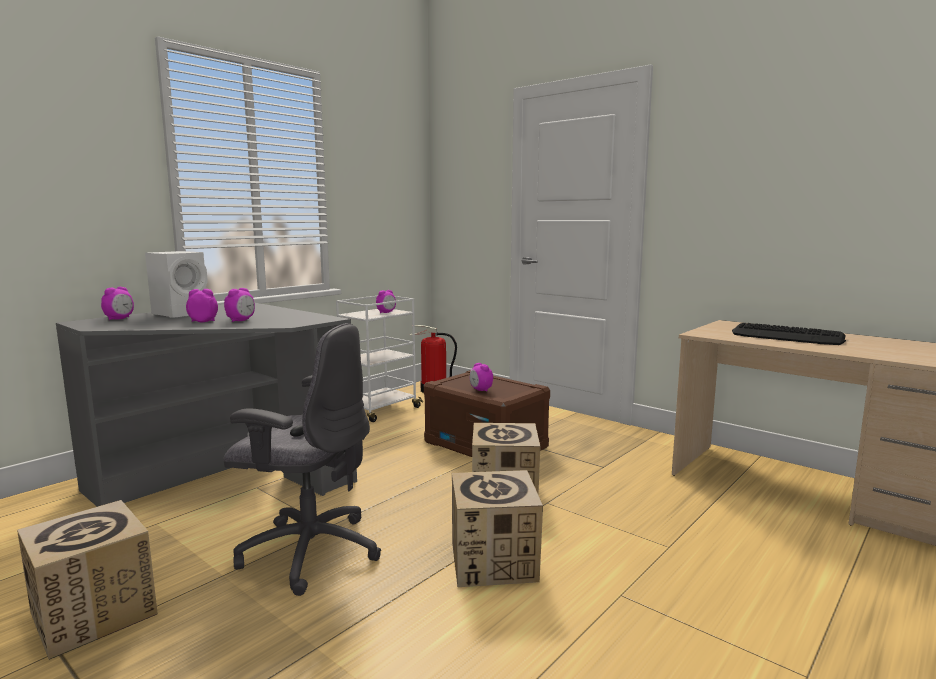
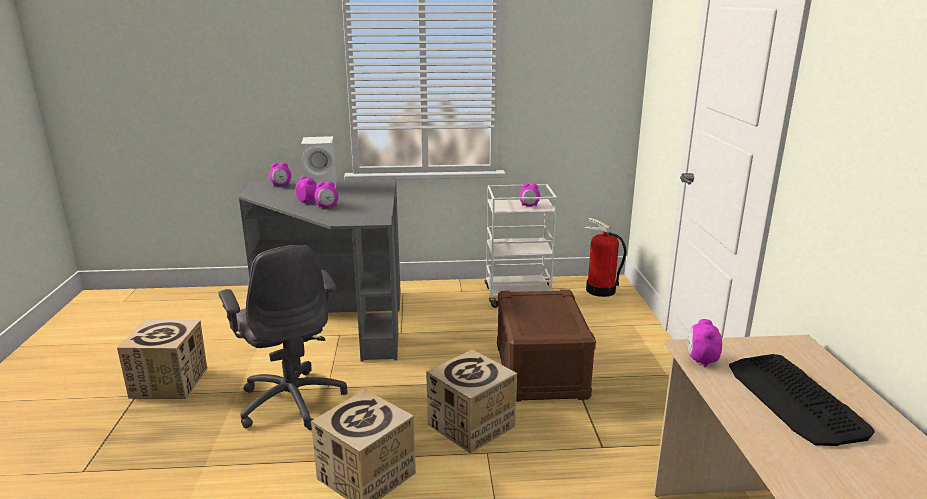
camera: 45 degrees right, 10 degrees up
(480, 390) = (526, 317): alarm clock -> alarm clock (701, 360)

